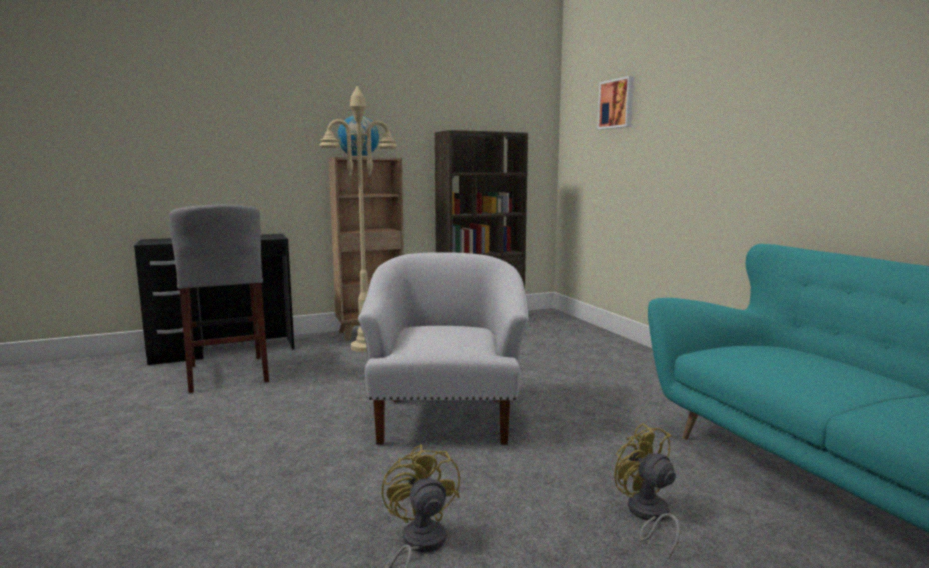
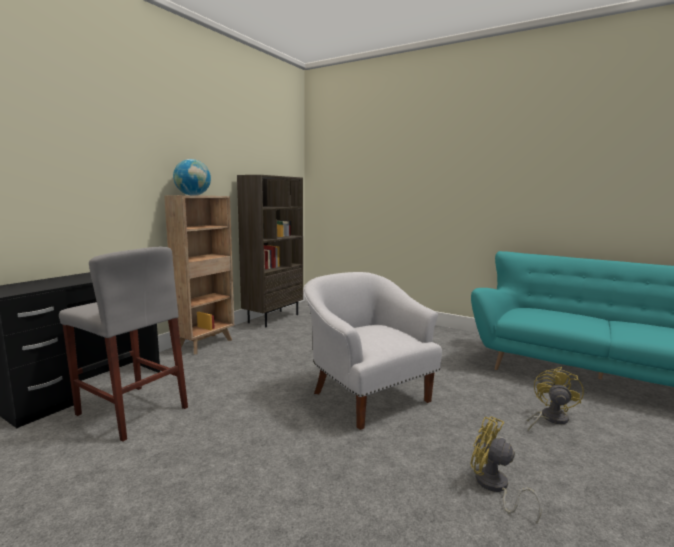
camera: 35 degrees left, 0 degrees up
(365, 347) = (222, 356): beige floor lamp -> none
(617, 104) = (362, 161): picture -> none
(647, 516) = (550, 419): yellow fan -> yellow fan turned 90 degrees clockwise

